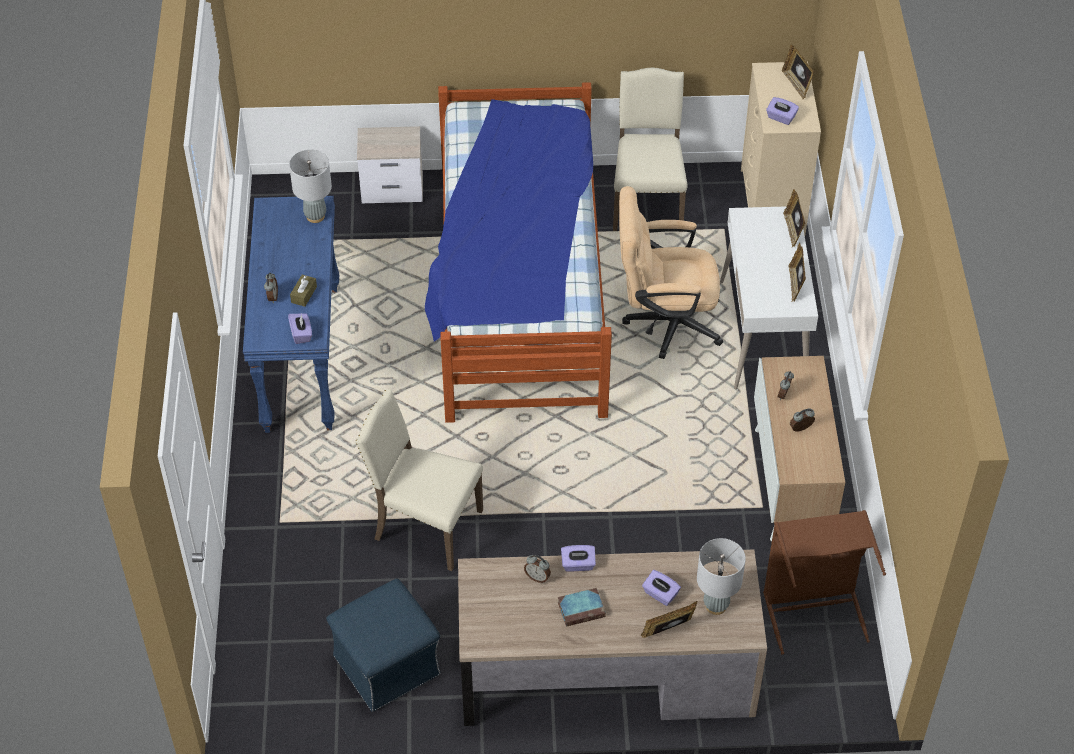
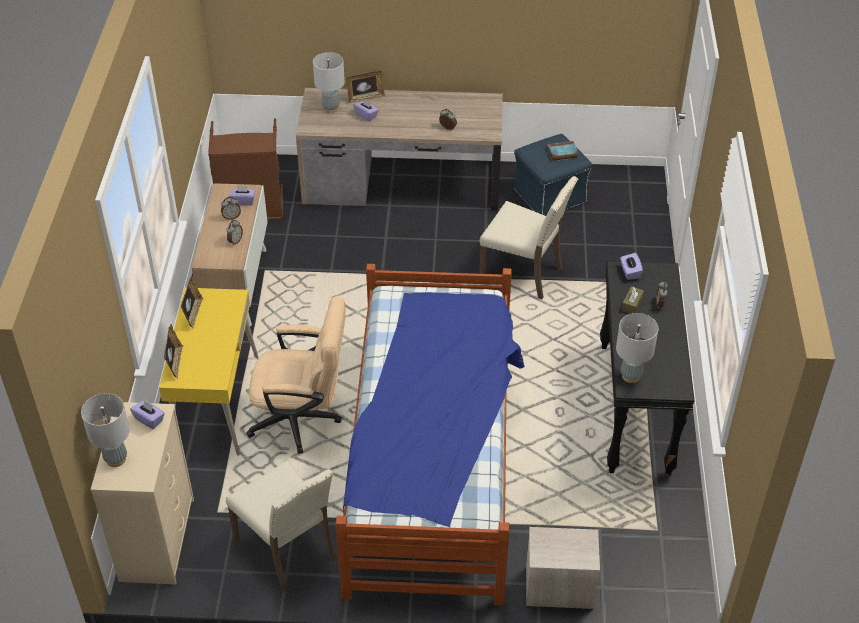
camera: 175 degrees left, 5 degrees down
(300, 358) = (635, 409): blue console table -> black console table
(578, 565) = (419, 133): purple tissue box -> purple tissue box (243, 201)
(582, 609) = (420, 111): book -> book (561, 153)
(647, 202) = (288, 550): beige chair -> beige chair turned 45 degrees counterclockwise
(763, 333) = (216, 403): white desk -> yellow desk
(796, 84) = (115, 459): picture frame -> grey table lamp

